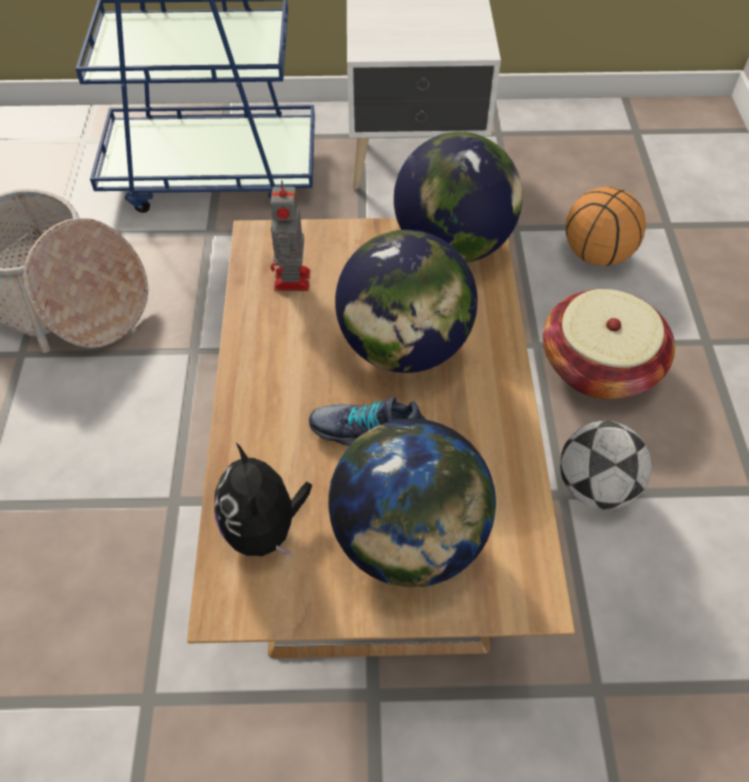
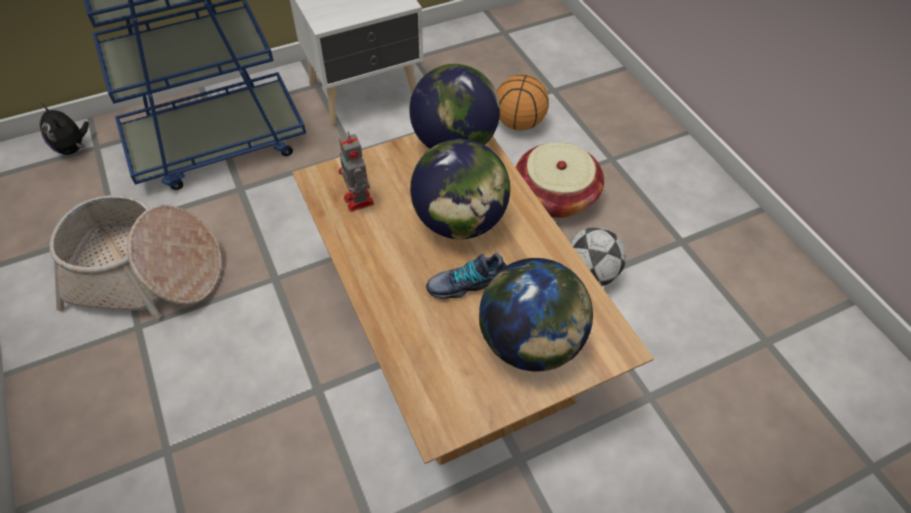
camera: 25 degrees left, 0 degrees up
(264, 530) = (435, 372): plush toy -> plush toy (73, 148)

